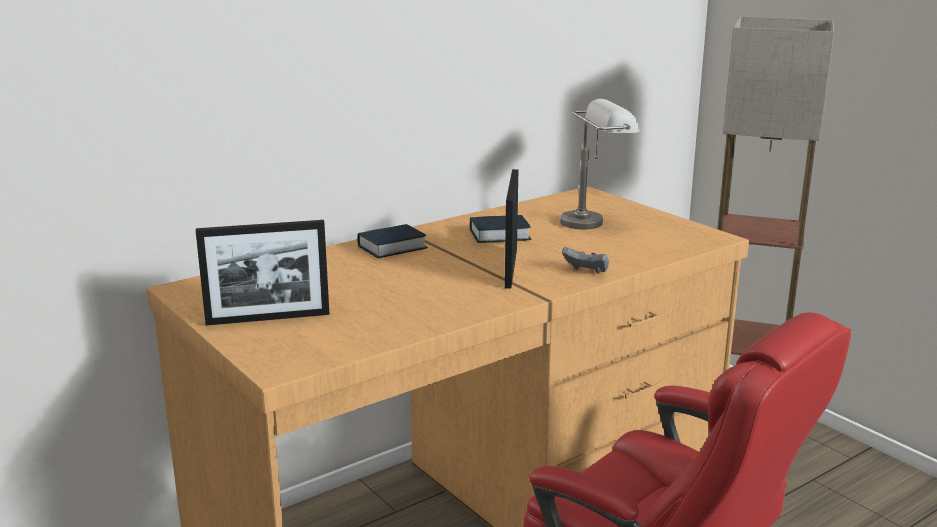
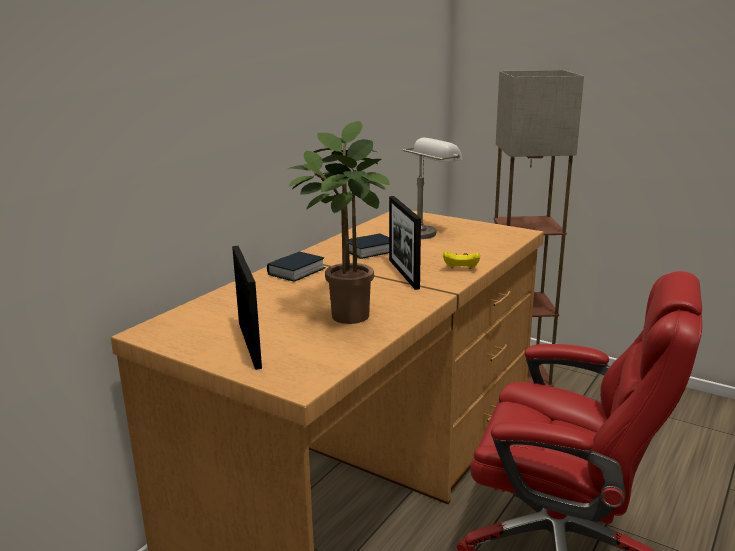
camera: 20 degrees left, 0 degrees up
(268, 318) = (249, 344): picture frame -> picture frame turned 75 degrees counterclockwise
(397, 303) = (345, 314): none -> potted plant
(586, 272) = (461, 269): grey game controller -> yellow game controller

